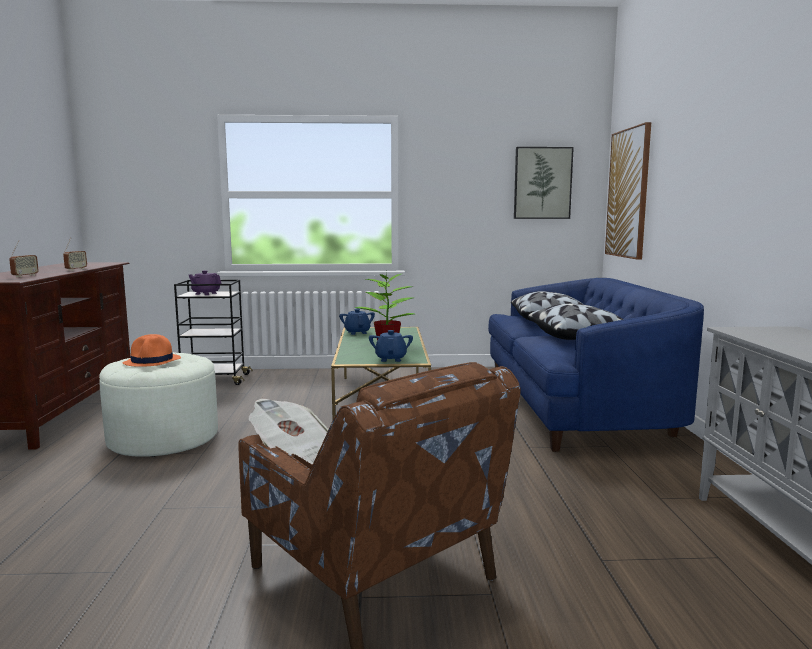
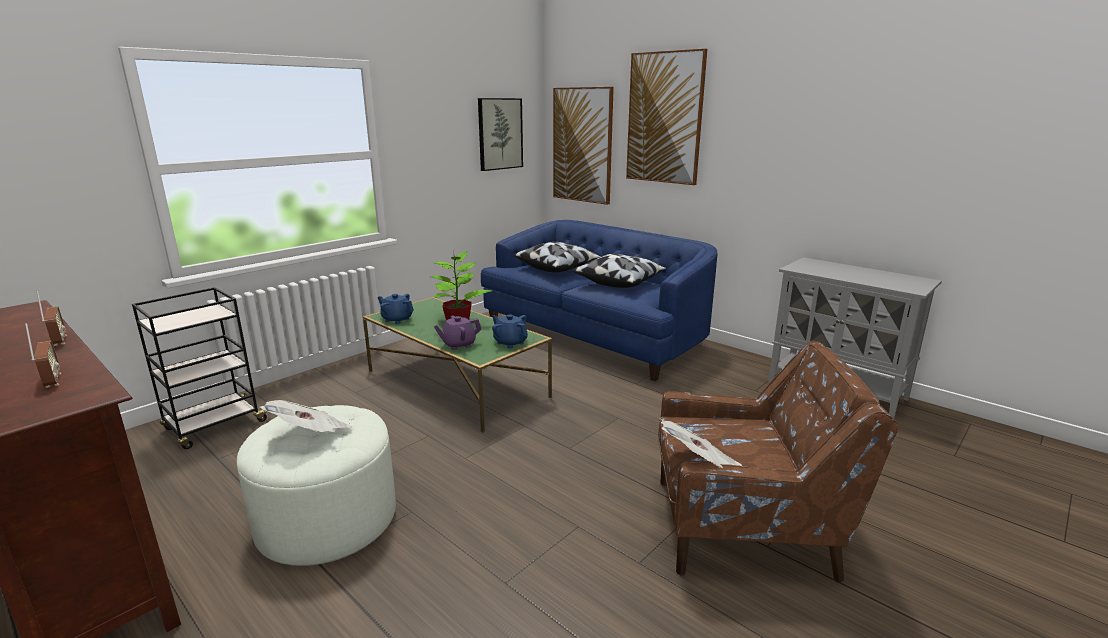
camera: 45 degrees left, 10 degrees up
(152, 361) = (311, 434): orange hat -> newspaper
(205, 293) = (185, 318): purple teapot -> purple teapot (458, 345)
(684, 149) = (665, 118): none -> picture

